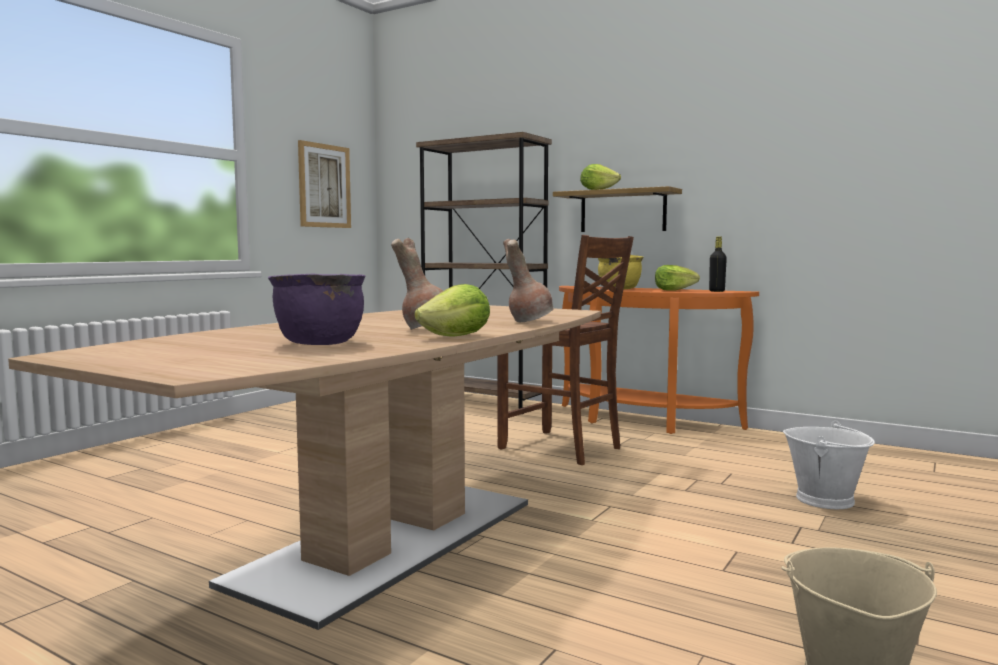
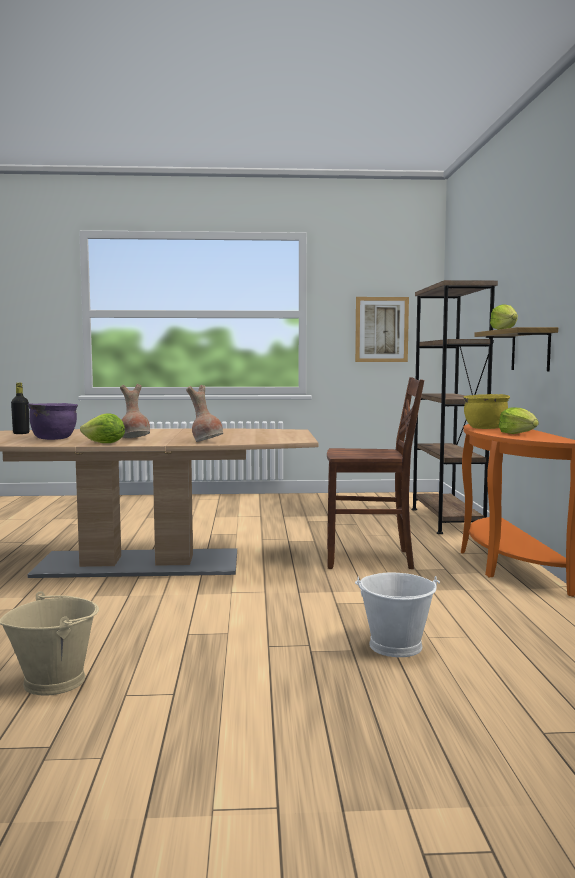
camera: 55 degrees right, 0 degrees up
(562, 448) = (370, 559): brown chair -> brown chair turned 90 degrees counterclockwise
(717, 291) = (542, 438): black bottle -> black bottle (21, 433)

